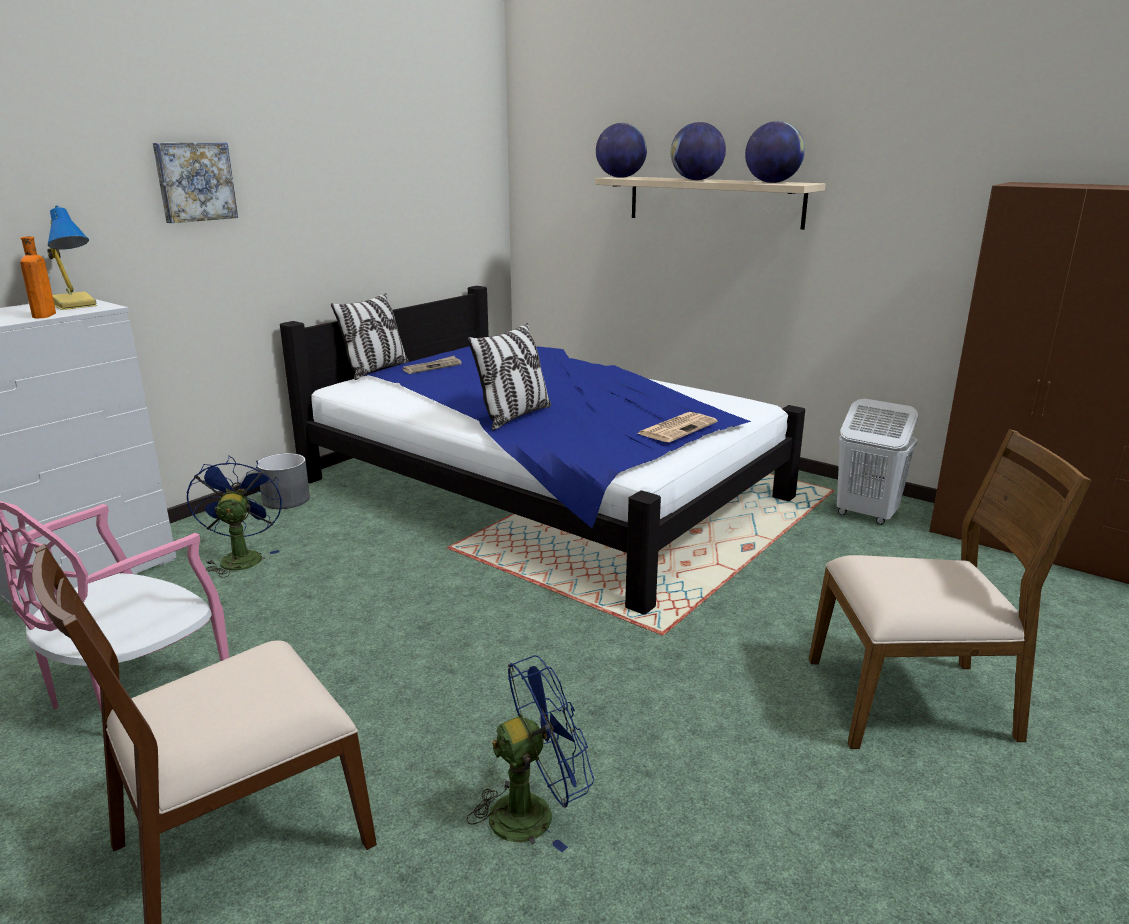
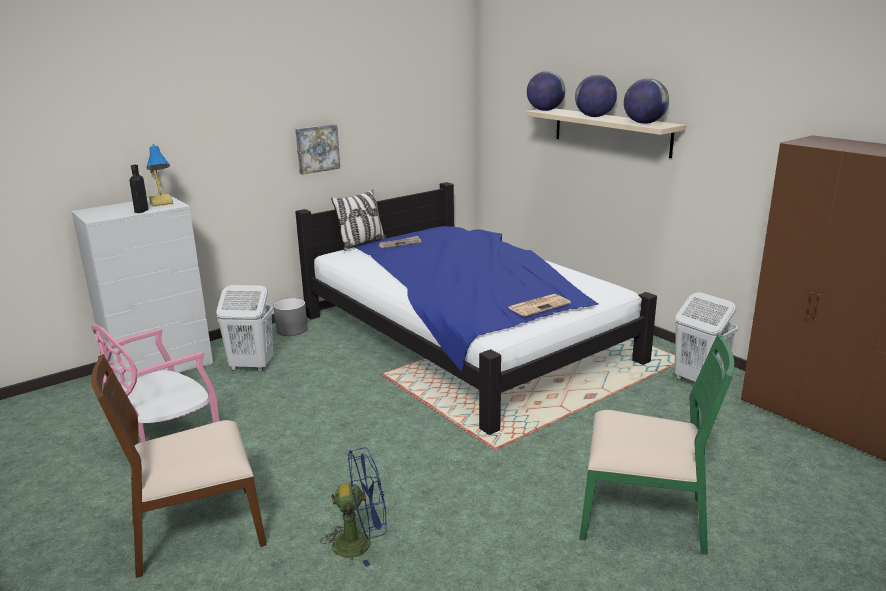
camera: 15 degrees right, 0 degrees up
(44, 316) = (141, 211): orange bottle -> black bottle
(194, 181) = (242, 120): picture -> picture (317, 148)
(241, 557) = (251, 366): blue fan -> white laundry basket
(514, 416) = (432, 287): pillow -> none
(912, 700) = (643, 516): brown chair -> green chair

